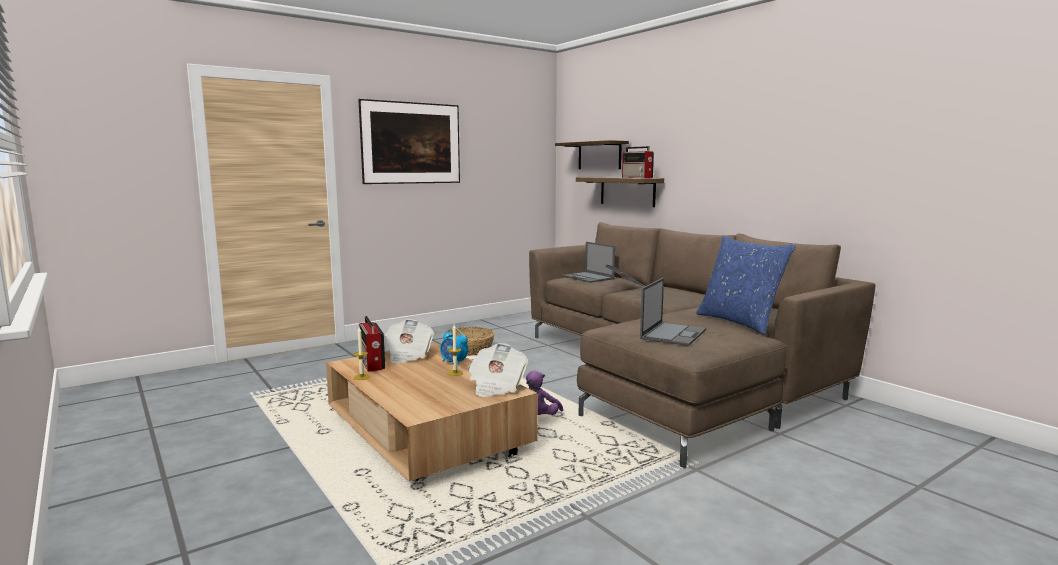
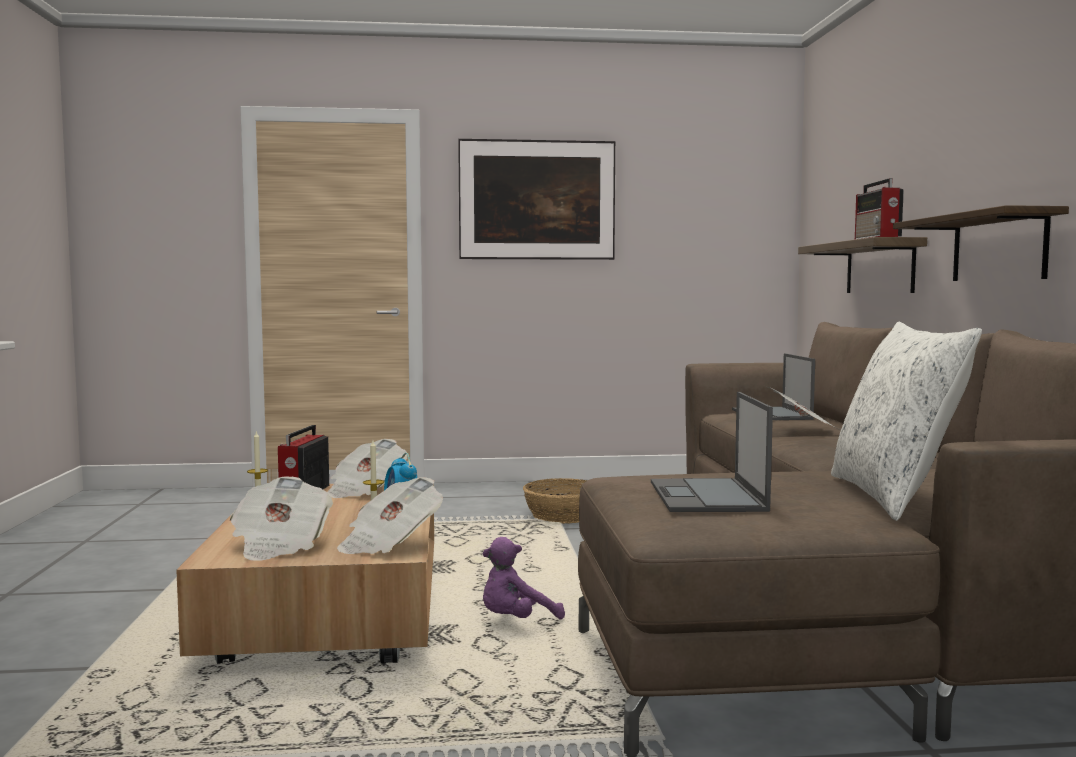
camera: 30 degrees right, 5 degrees down
(436, 399) = (279, 545): none -> newspaper
(599, 155) = (847, 209): shelf -> shelf (998, 247)
(673, 334) = (707, 496): laptop -> laptop turned 120 degrees clockwise
(739, 322) = (893, 497): blue pillow -> white pillow

